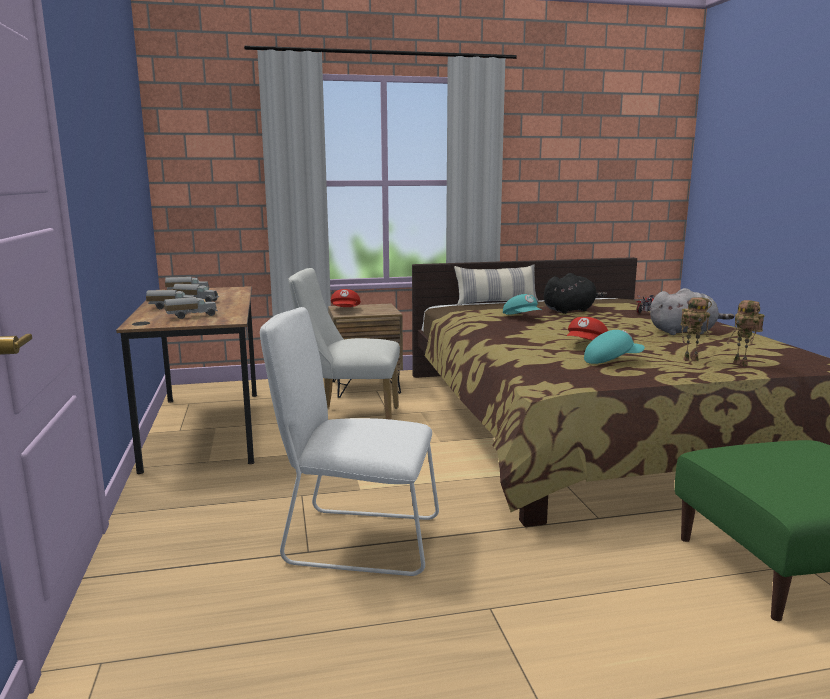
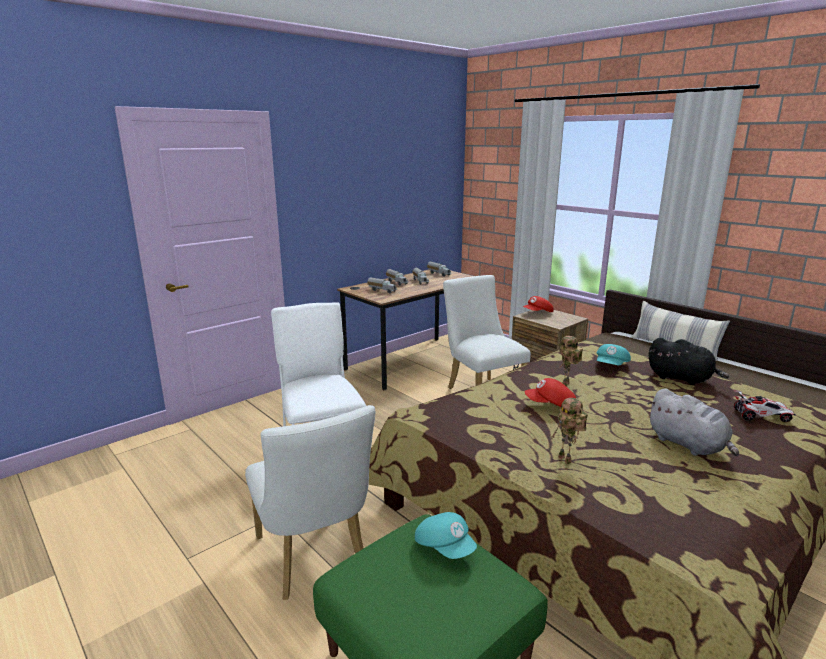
camera: 60 degrees right, 5 degrees up
(608, 598) = (314, 559): none -> white chair
(611, 361) = (510, 424): turquoise cap -> turquoise cap (445, 547)
(742, 364) = (590, 489): toy robot -> toy robot (566, 385)

